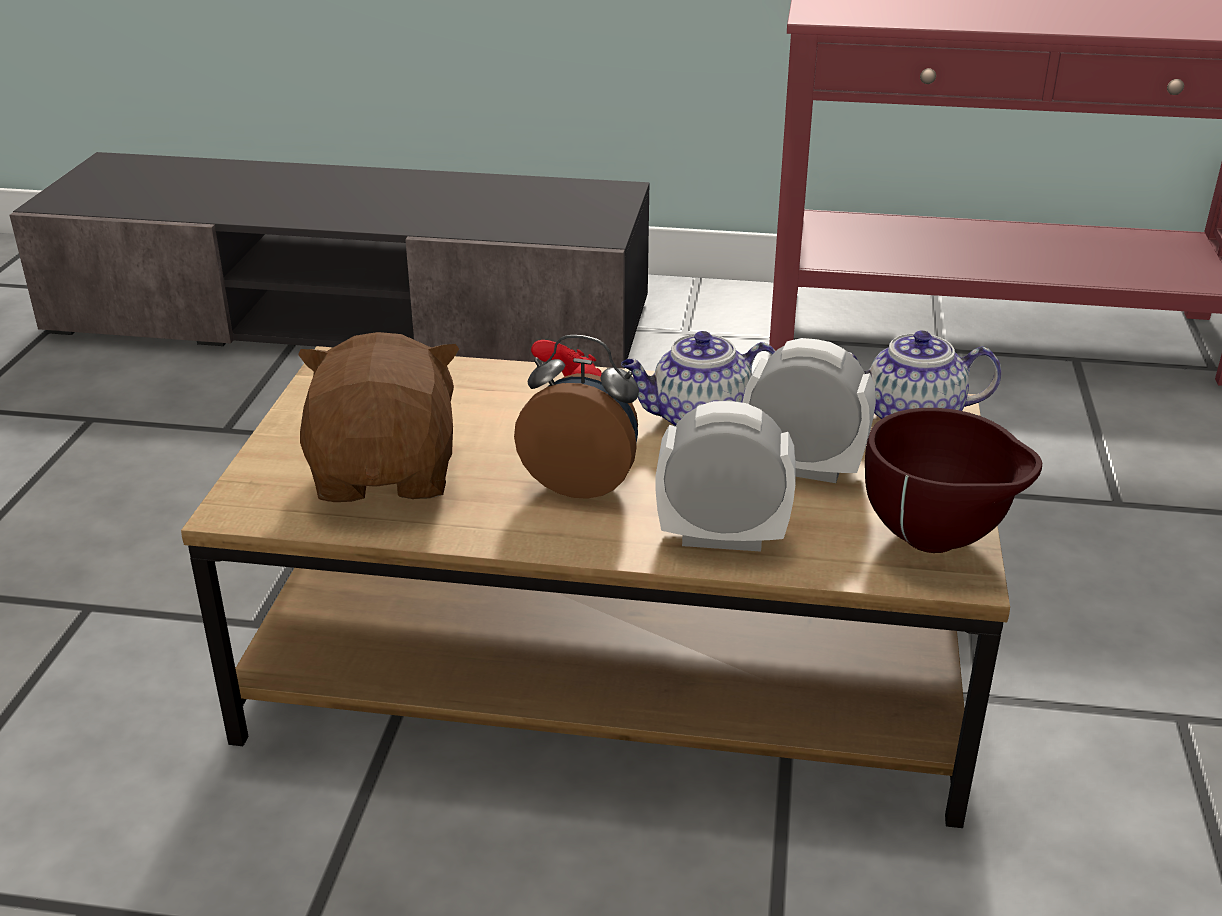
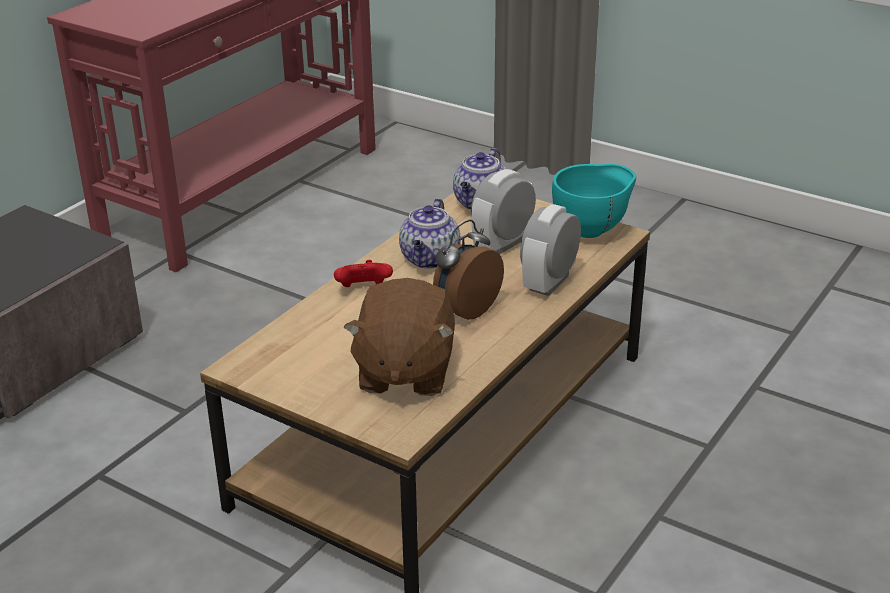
camera: 65 degrees left, 0 degrees up
(387, 474) = (403, 372): brown plush toy -> brown plush toy turned 105 degrees counterclockwise
(938, 542) = (592, 231): brown bowl -> turquoise bowl

